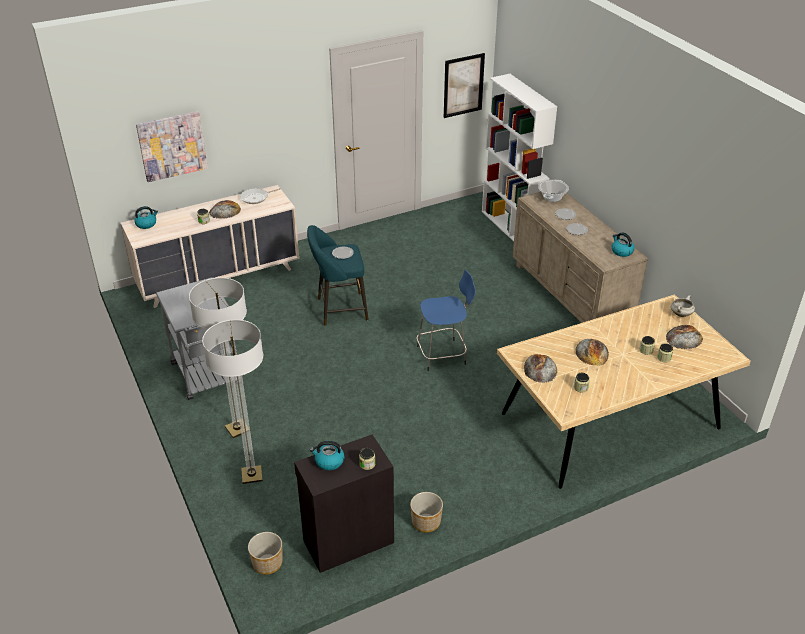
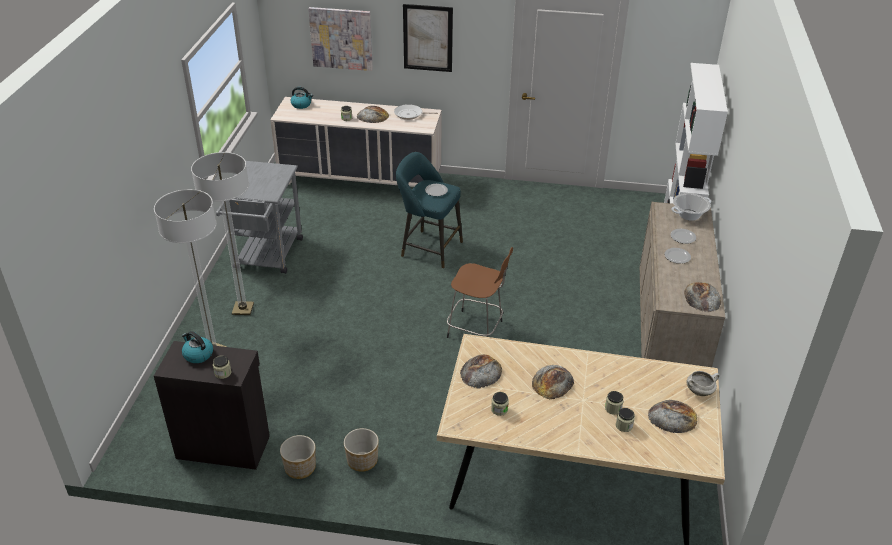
camera: 35 degrees right, 0 degrees up
(267, 563) = (148, 427): planter -> planter (362, 460)
(443, 355) = (477, 330): blue stool -> brown stool
(463, 85) = (674, 66): picture -> picture (428, 38)
(621, 251) = (702, 297): kettle -> bread

